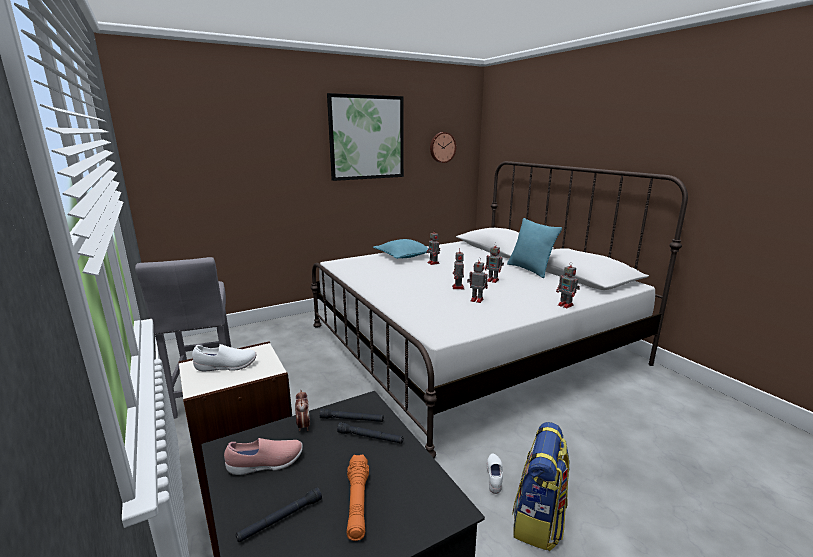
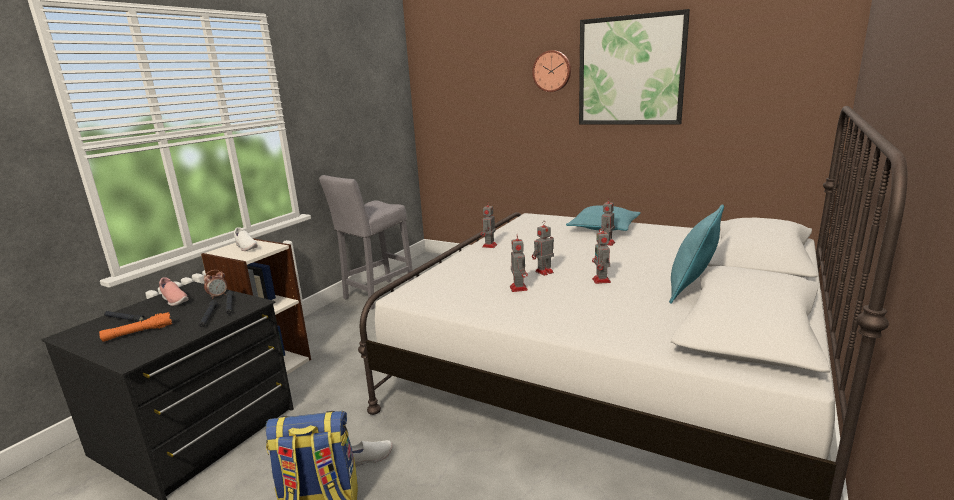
camera: 60 degrees right, 0 degrees up
(442, 147) = (762, 81): wall clock -> wall clock (552, 71)
(566, 305) = (579, 336): toy robot -> toy robot (489, 246)

